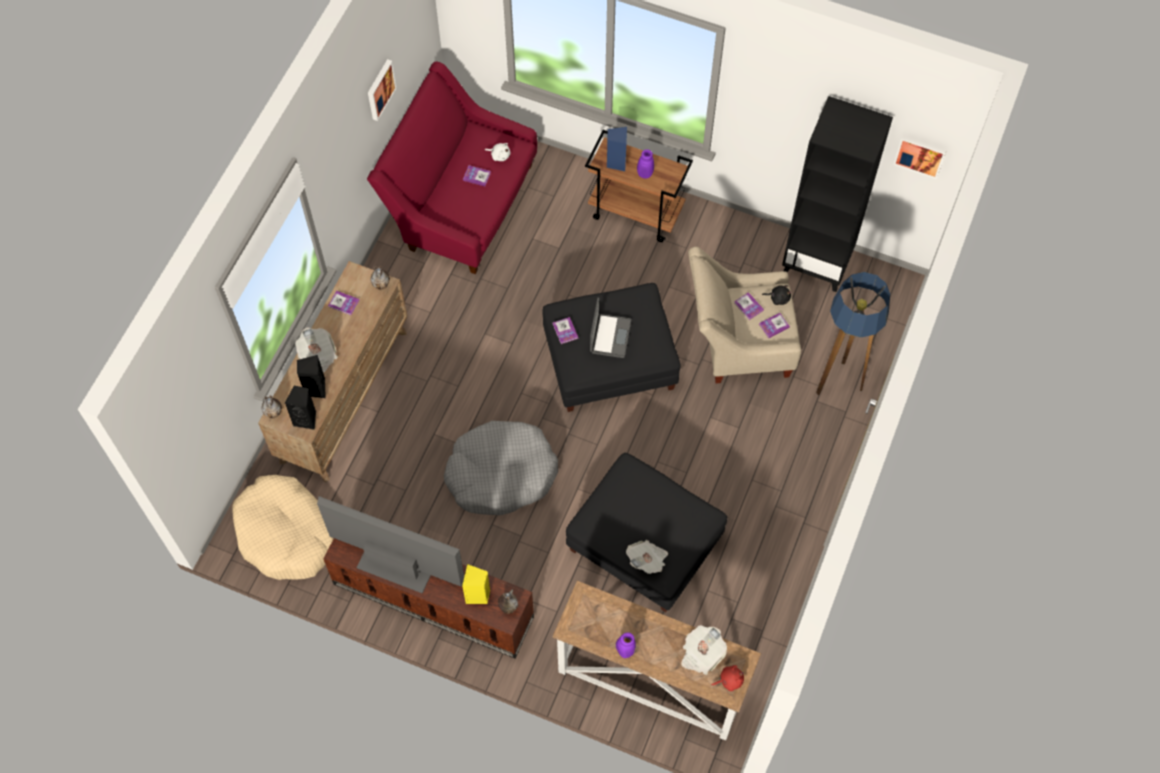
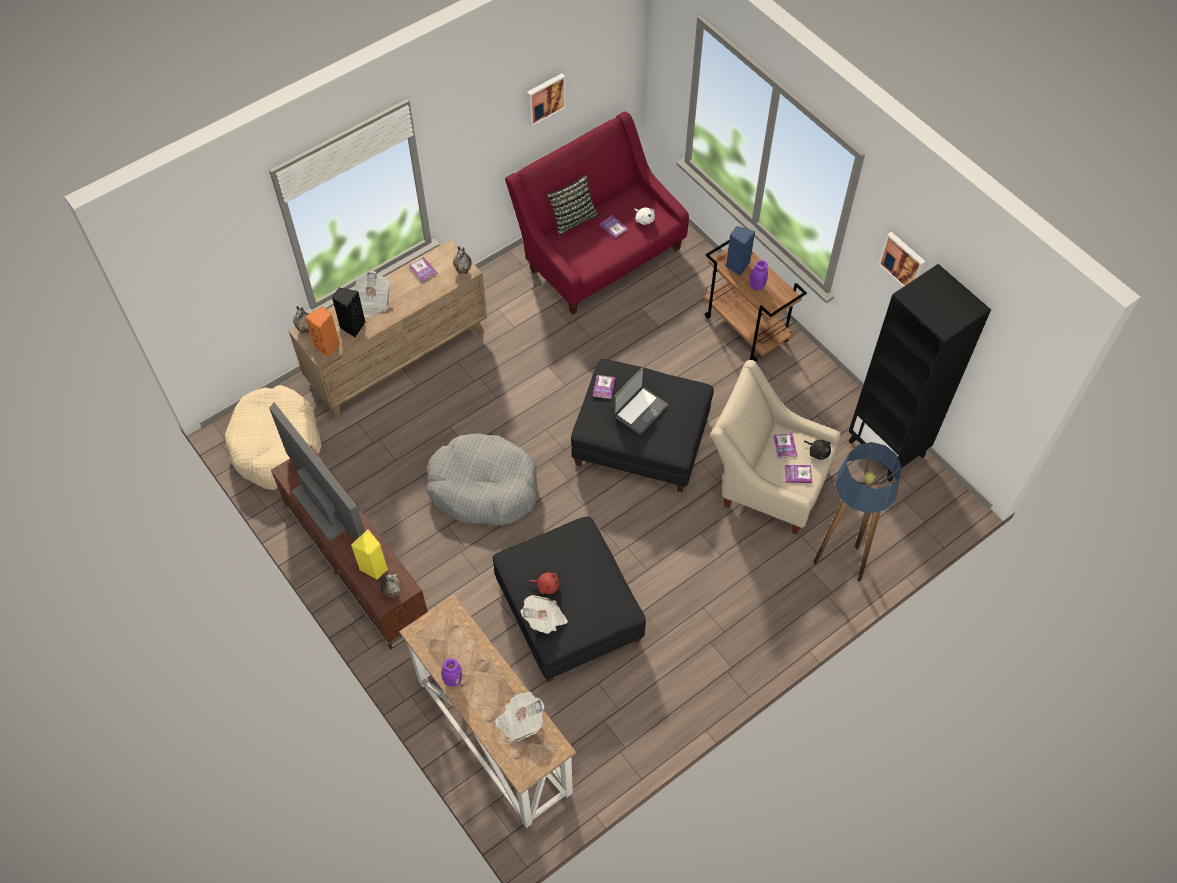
camera: 30 degrees right, 5 degrees down
(306, 419) = (328, 347): black speaker -> orange speaker
(434, 185) = (572, 219): none -> pillow
(729, 680) = (529, 760): red plush toy -> red plush toy (546, 586)
(920, 154) = (1009, 365): picture -> picture (903, 261)

